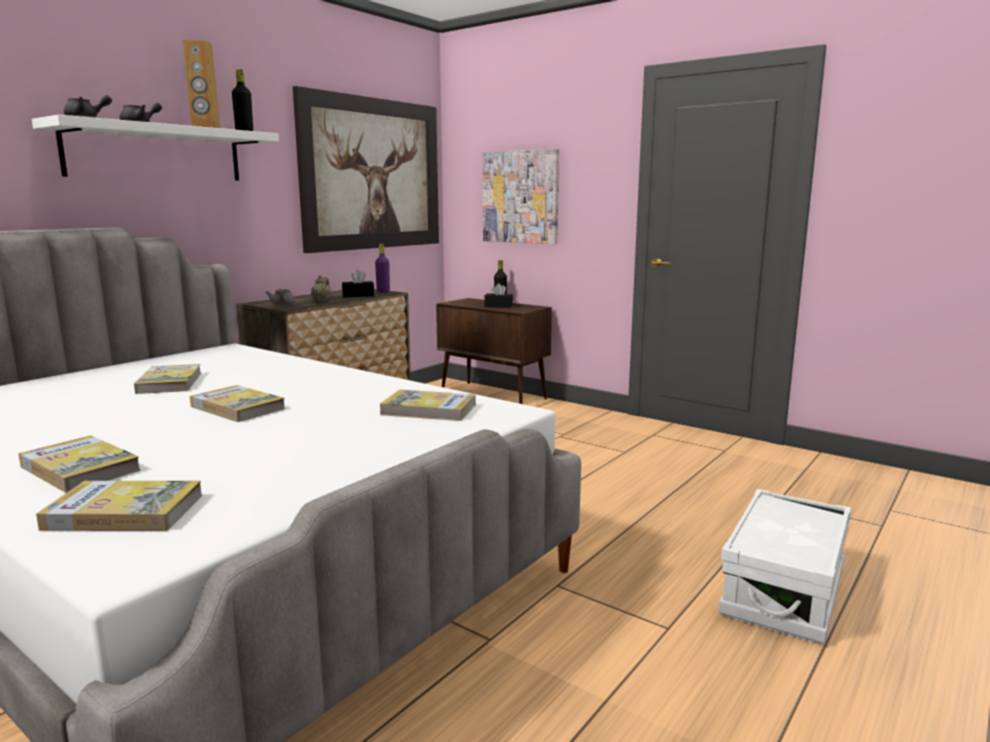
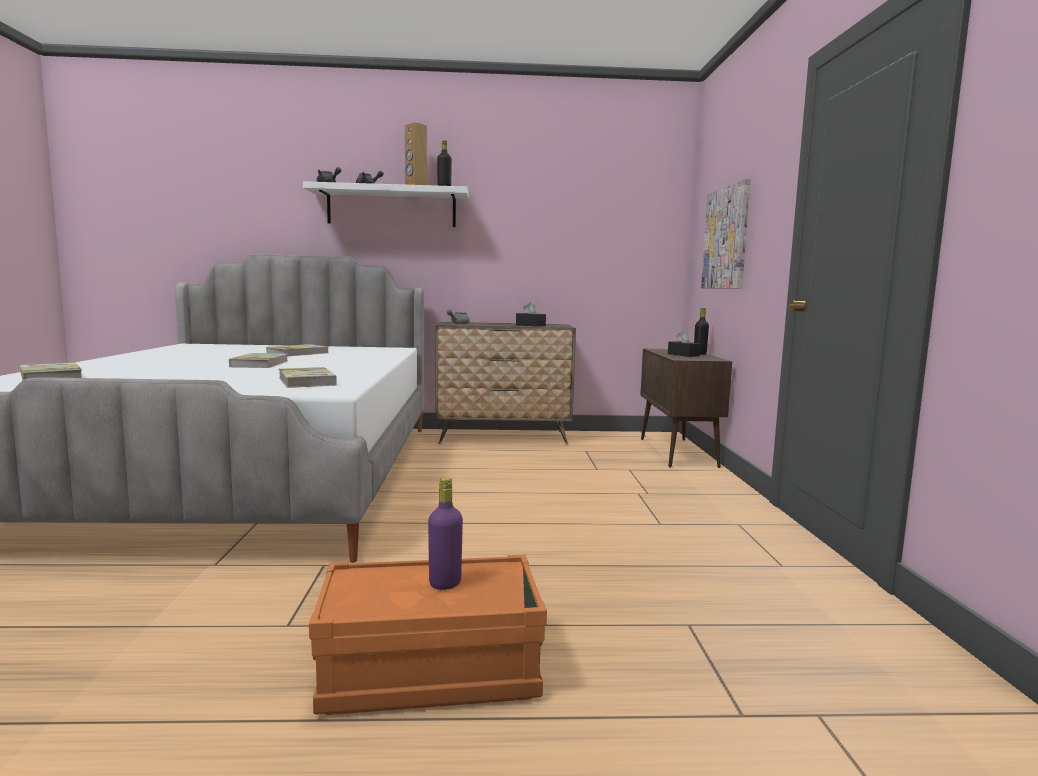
camera: 50 degrees right, 5 degrees down
(80, 468) = (119, 366): book -> none
(322, 301) = (489, 324): beige teapot -> none
(373, 174) = (596, 223): picture -> none
(383, 291) = (563, 326): purple bottle -> purple bottle (445, 583)
(783, 591) = (430, 671): white storage box -> orange storage box

